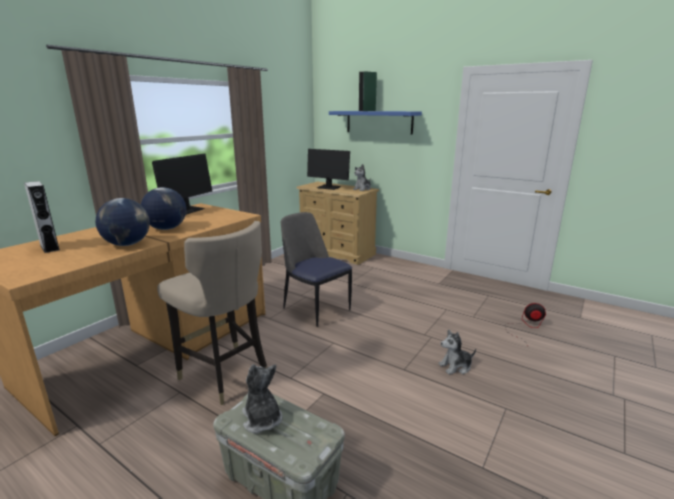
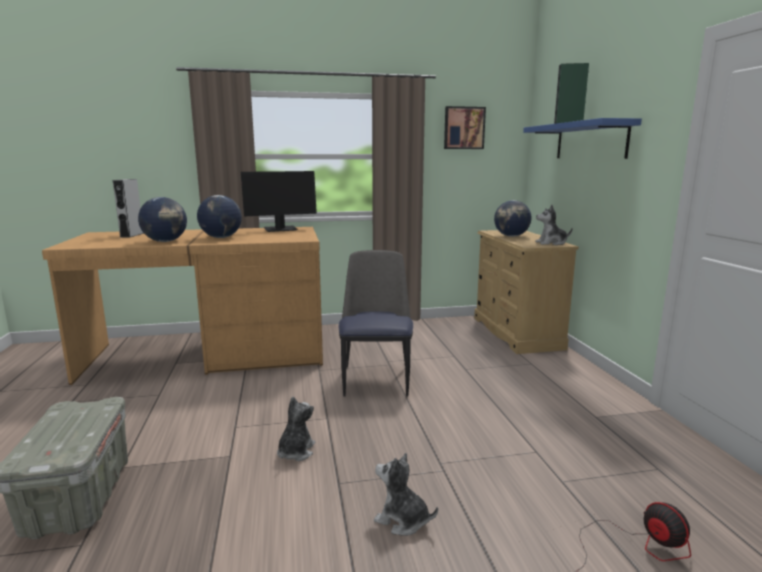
camera: 45 degrees right, 5 degrees down
(225, 375) = (202, 398): beige stool -> none
(262, 419) = (70, 418): plush toy -> plush toy (295, 452)
(280, 110) = (463, 128): none -> picture
(329, 187) = (511, 236): monitor -> globe

